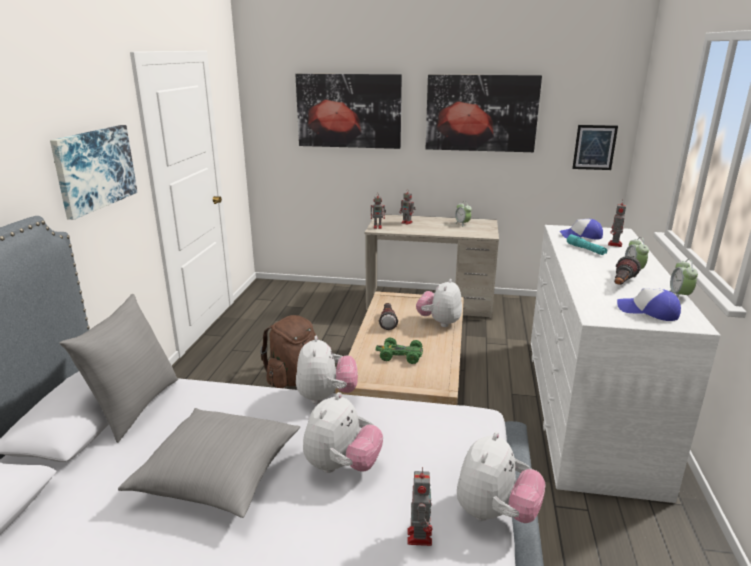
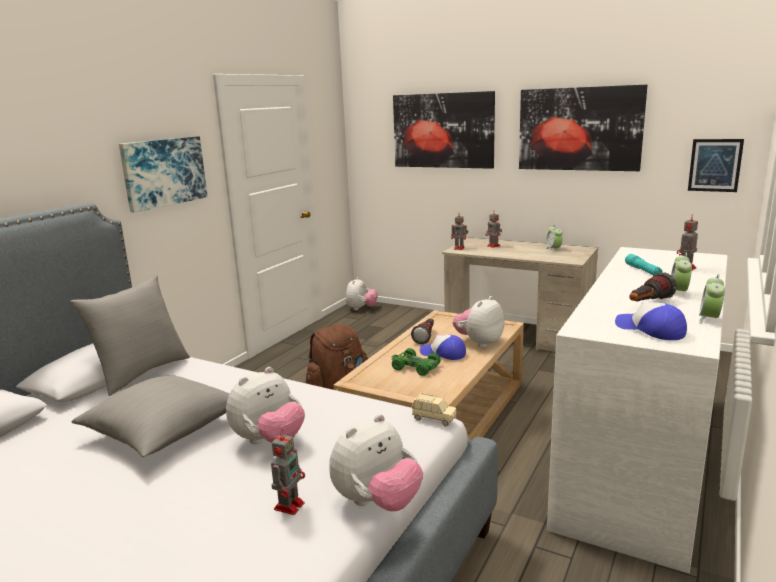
camera: 20 degrees right, 5 degrees down
(326, 397) = (301, 386): plush toy -> plush toy (361, 308)
(478, 414) = (433, 419): none -> beige toy car
(581, 236) = (652, 259): cap -> cap (443, 354)

